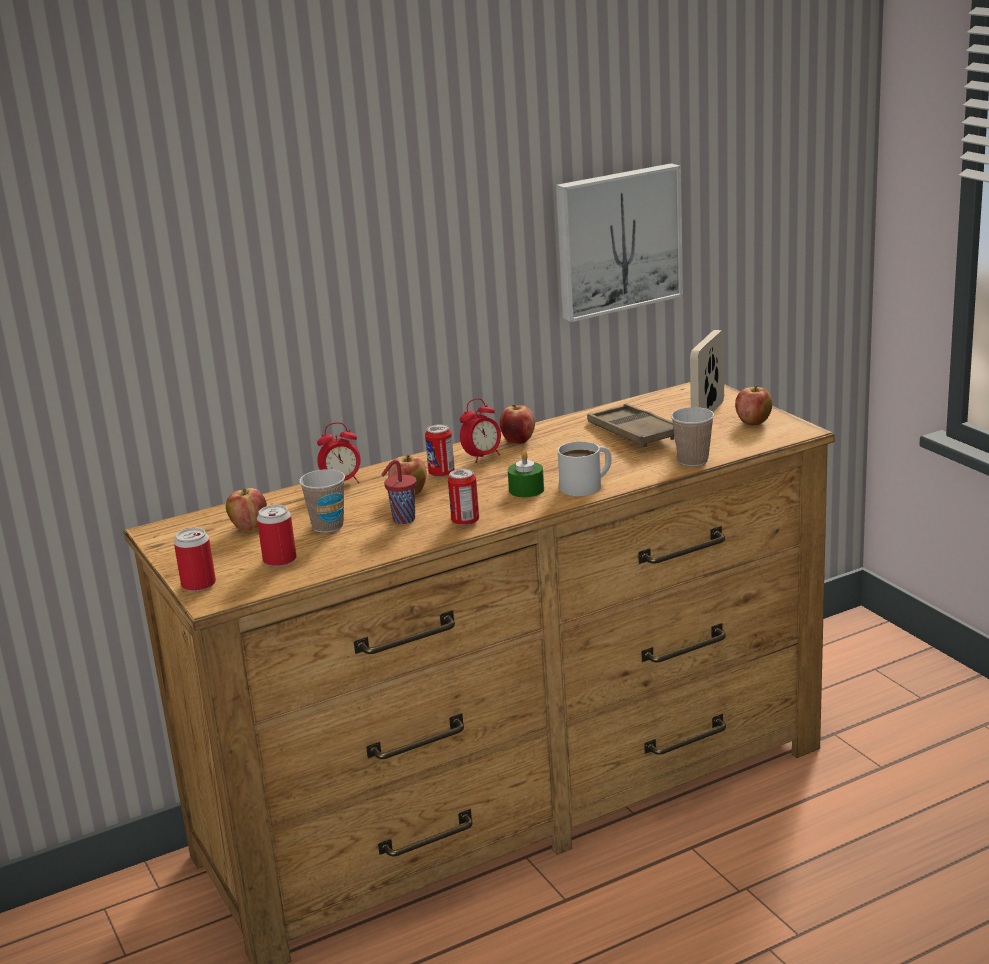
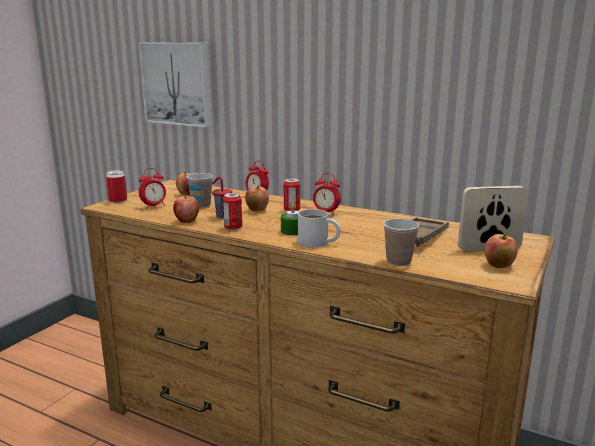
camera: 55 degrees right, 5 degrees down
(279, 560) = (154, 206): can -> alarm clock
(518, 441) = (360, 215): apple -> apple (187, 221)
(616, 240) = (489, 102): picture -> picture (178, 84)

